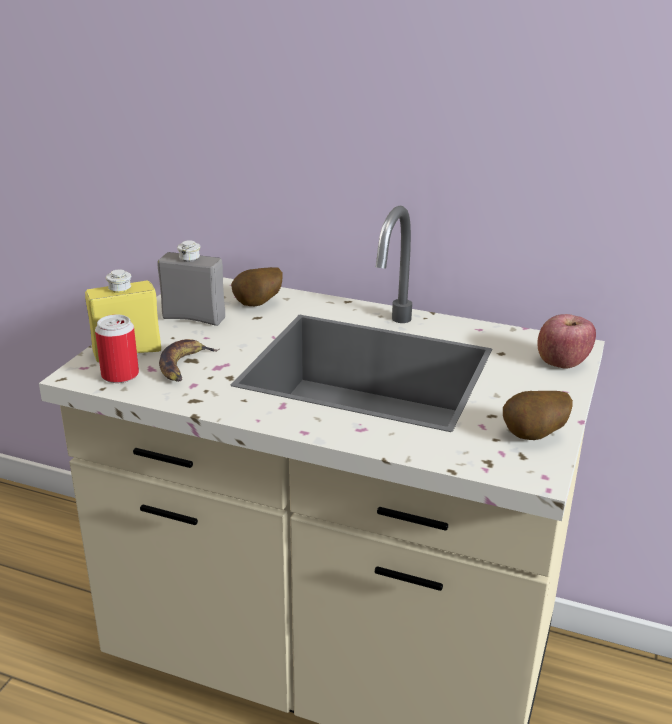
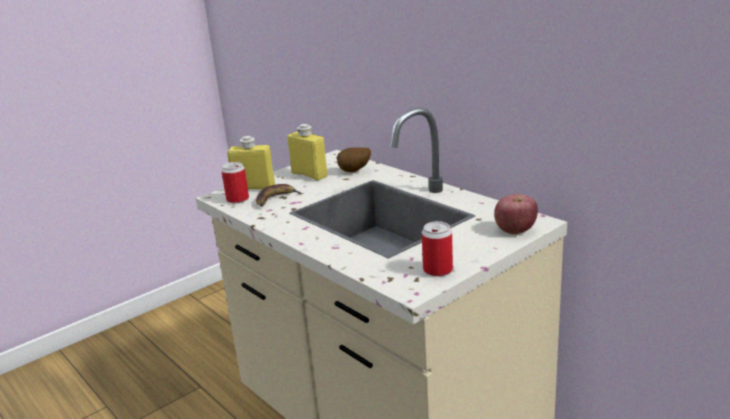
camera: 30 degrees right, 5 degrees down
(194, 318) = (309, 175): grey bottle -> yellow bottle
(534, 437) = (438, 270): potato -> can

